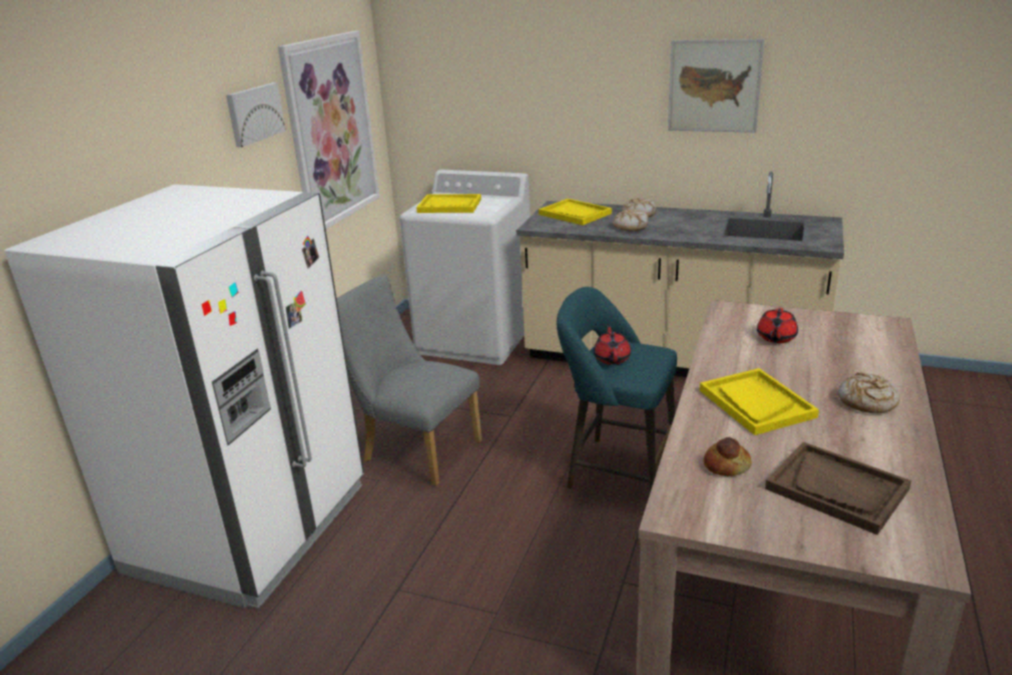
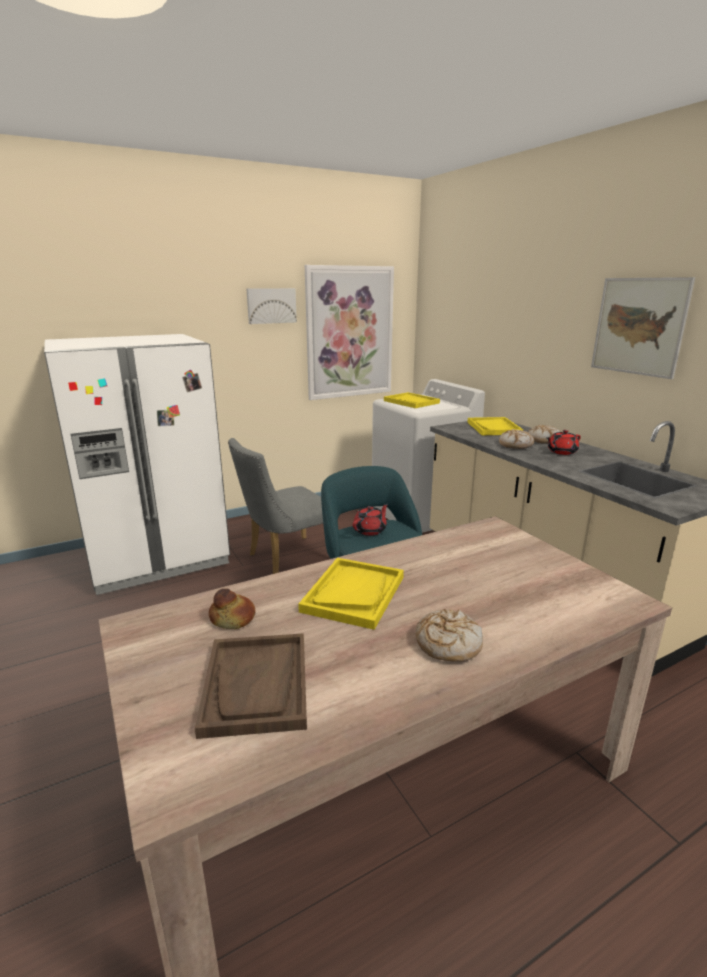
camera: 40 degrees right, 5 degrees down
(415, 450) = (285, 559): grey chair -> grey chair turned 105 degrees counterclockwise
(776, 338) = (484, 561): red teapot -> red teapot (561, 452)

